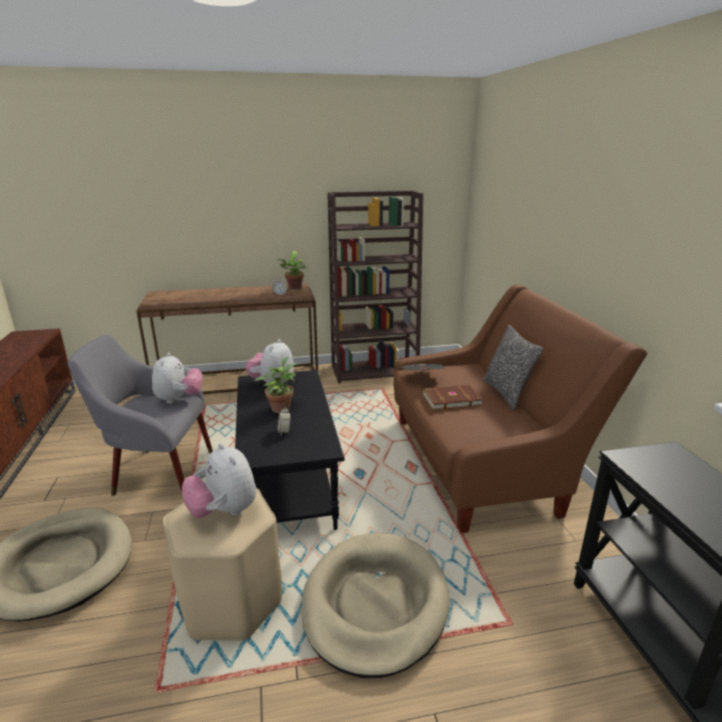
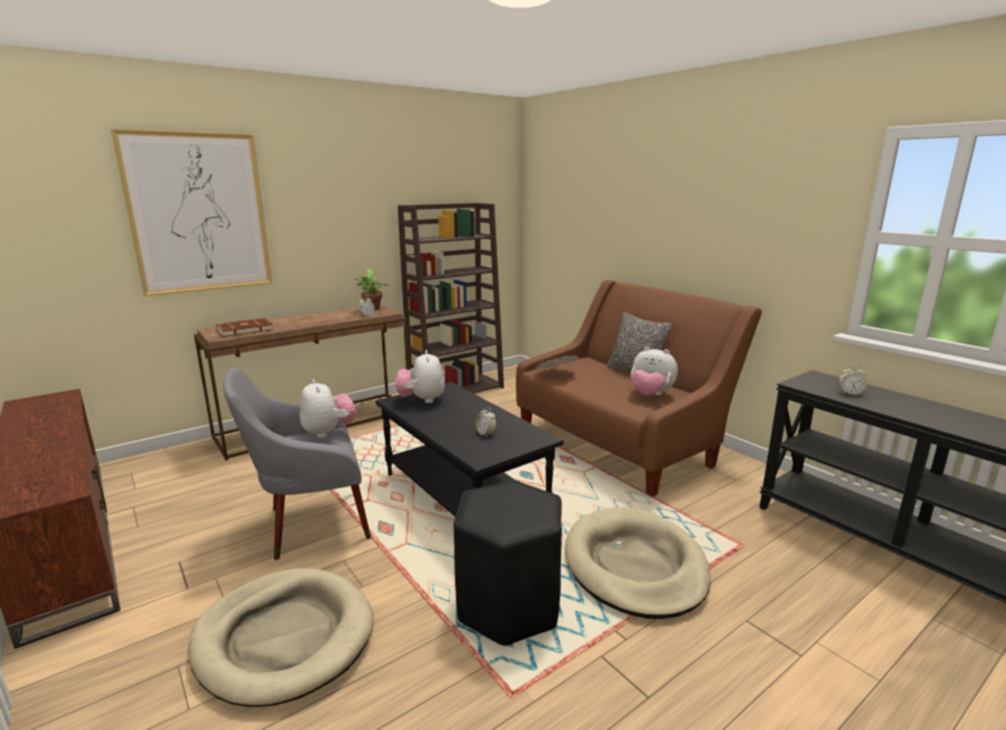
camera: 25 degrees left, 5 degrees down
(150, 197) = (199, 213): none -> picture
(224, 511) = (510, 502): plush toy -> plush toy (650, 395)
(230, 602) = (509, 606): beige stool -> black stool
(280, 407) = (456, 417): potted plant -> none
(450, 399) = (598, 384): brown book -> brown book (244, 330)
(683, 489) = (850, 393): none -> alarm clock

